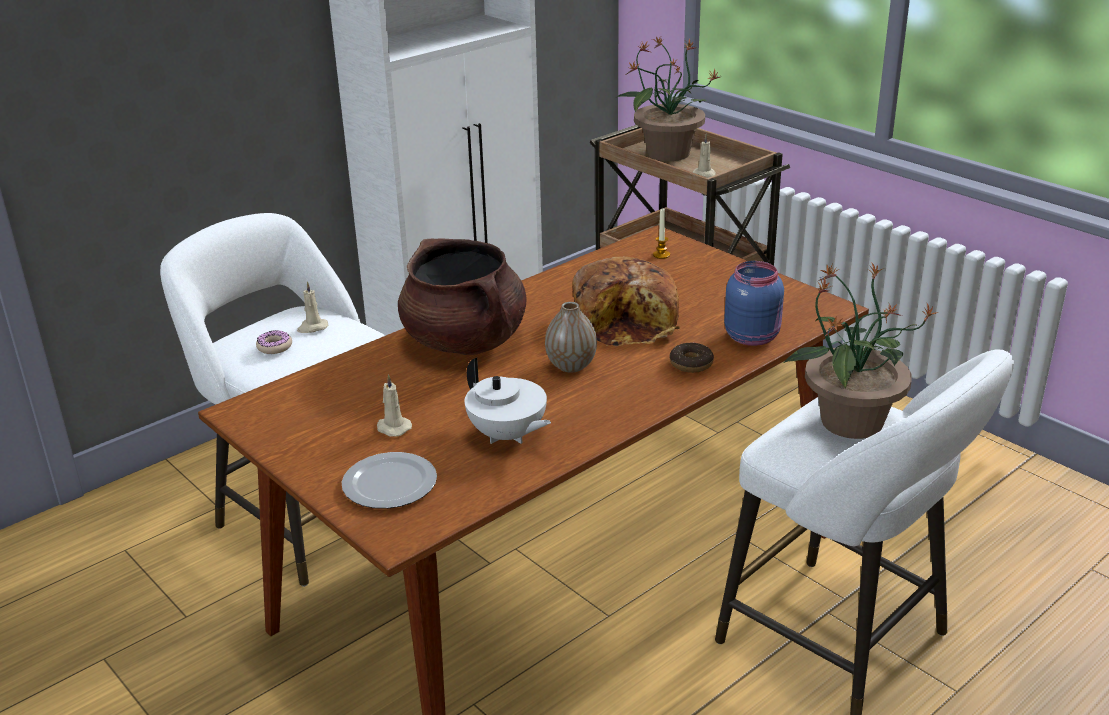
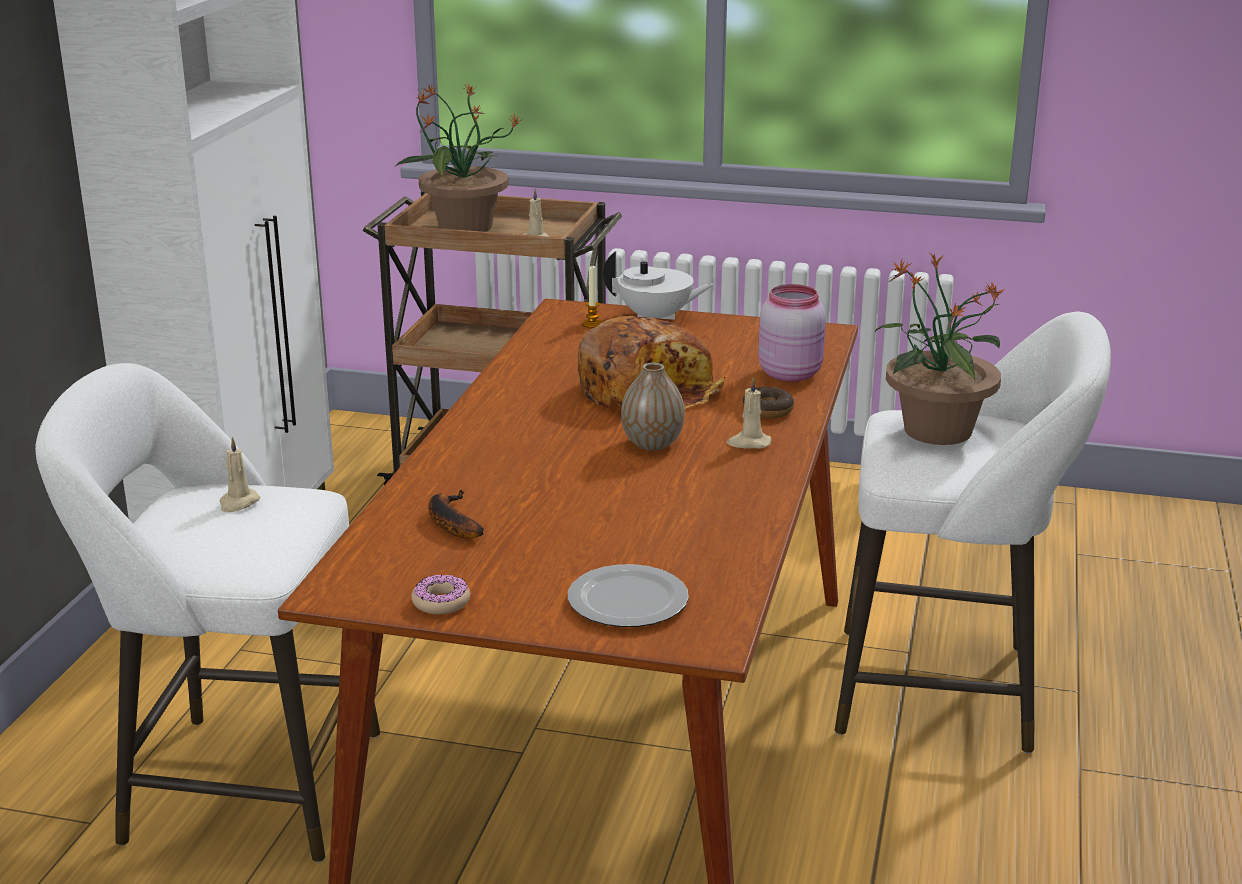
camera: 35 degrees left, 5 degrees down
(274, 347) = (218, 535): donut -> donut (441, 602)
(366, 384) = (450, 522): none -> banana
(392, 428) = (548, 552): beige candle -> beige candle (748, 443)
(465, 342) = (503, 453): brown cooking pot -> none
(507, 435) = (683, 521): white teapot -> white teapot (656, 318)
(753, 337) = (790, 373): blue jar -> pink jar

